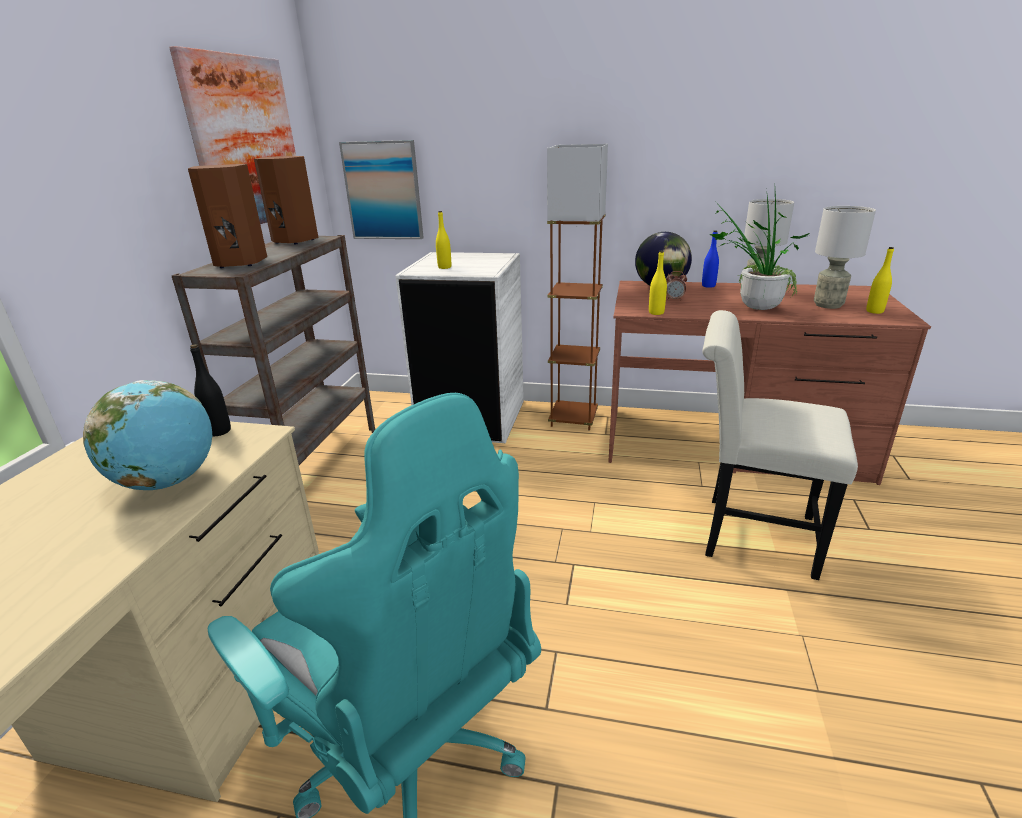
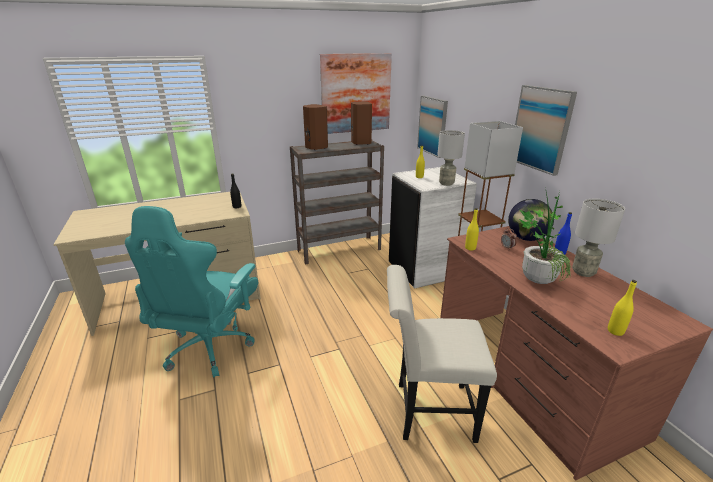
camera: 55 degrees right, 0 degrees up
(168, 481) = (202, 213): globe -> none
(624, 143) = (541, 129): none -> picture
(749, 534) = (427, 411): white chair -> white chair turned 75 degrees counterclockwise
(827, 305) = (594, 307): grey table lamp -> grey table lamp (446, 183)

